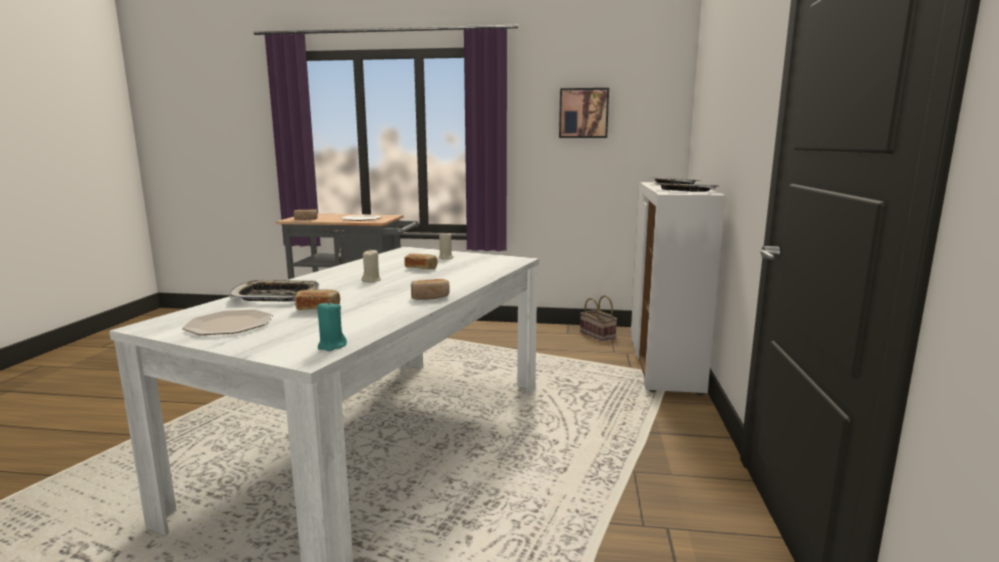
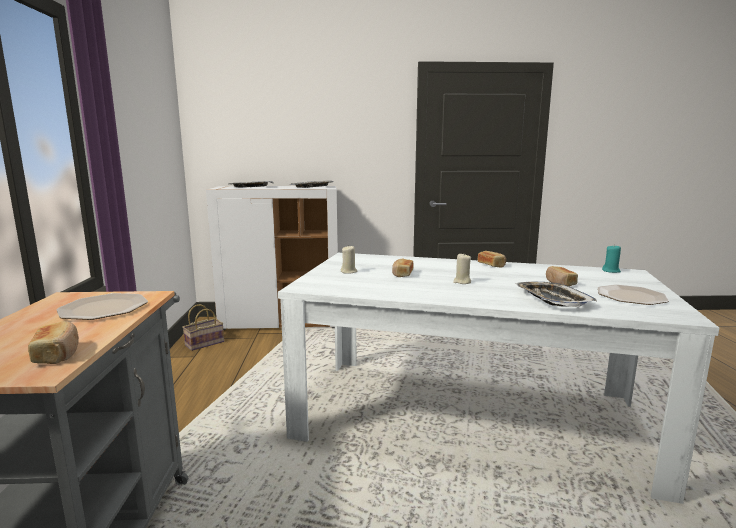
camera: 100 degrees left, 0 degrees up
(583, 113) = (140, 120): picture -> none

